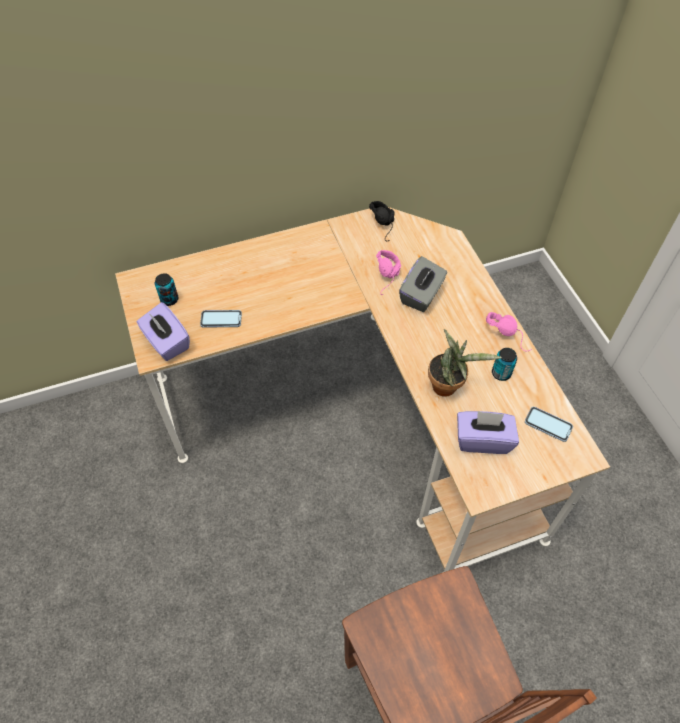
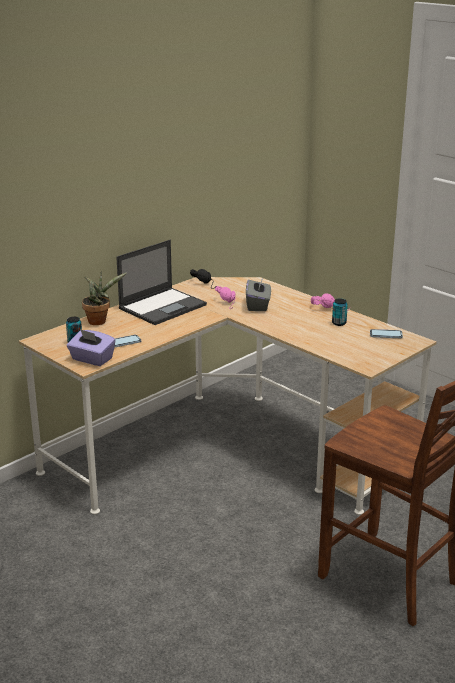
camera: 25 degrees left, 30 degrees down
(308, 258) = (163, 306): none -> laptop
(448, 386) = (309, 334): potted plant -> potted plant (99, 321)
(482, 440) = (351, 349): purple tissue box -> none

